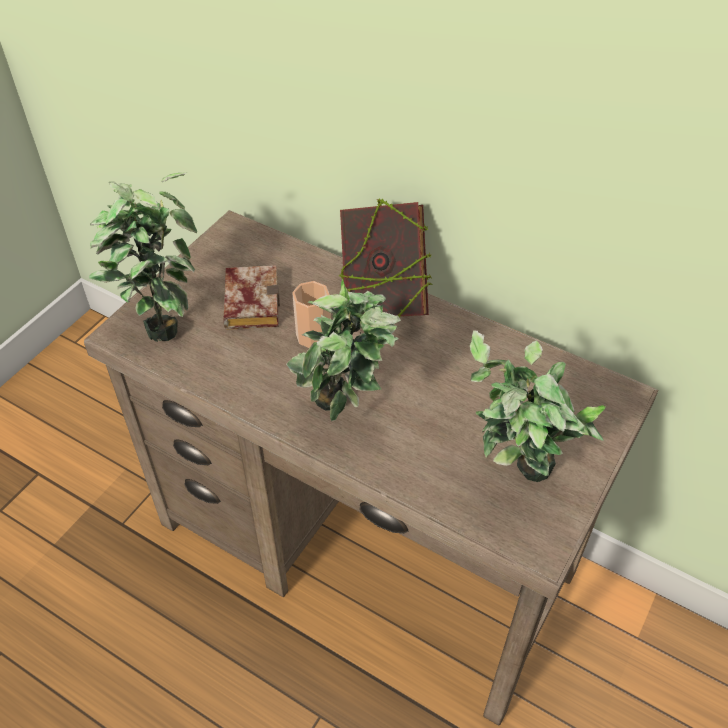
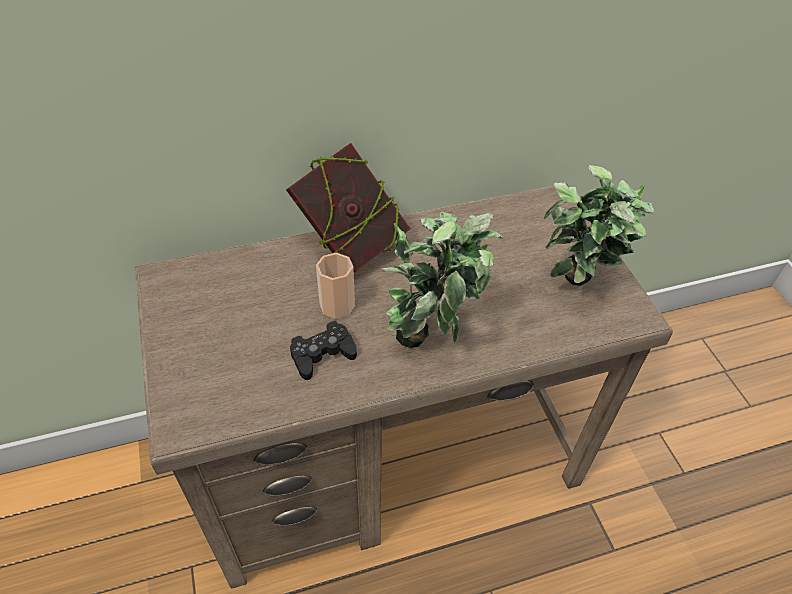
camera: 50 degrees left, 0 degrees up
(162, 320) = (202, 388): potted plant -> none
(249, 301) = (254, 319): book -> none
(257, 360) = (322, 354): none -> black game controller

